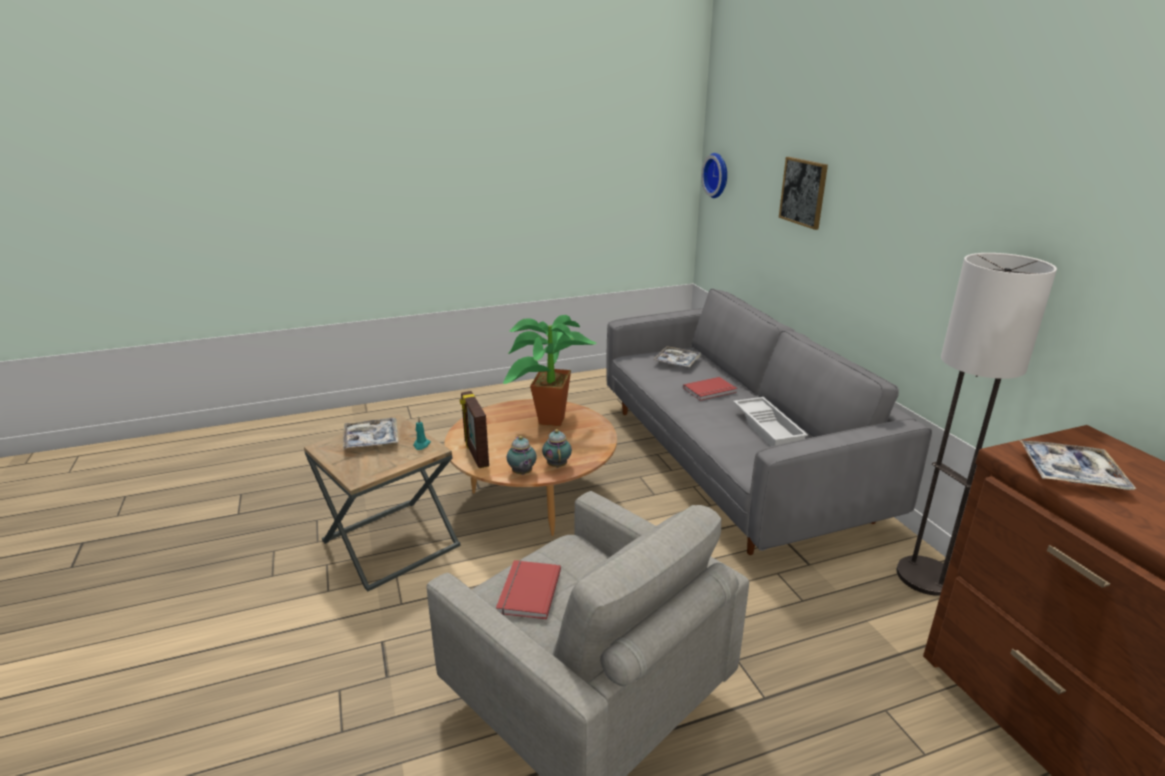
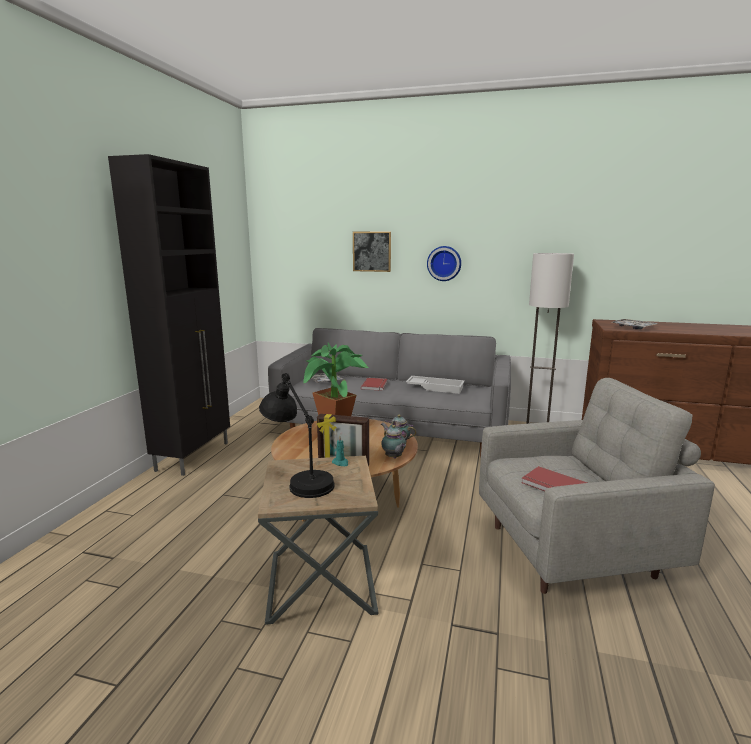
camera: 55 degrees left, 10 degrees down
(371, 439) = (298, 480): tray -> black table lamp
(522, 473) = (393, 458): teapot -> teapot turned 45 degrees clockwise
(524, 391) = (194, 456): none -> black cabinet
(718, 175) = (274, 255): wall clock -> wall clock (444, 263)

